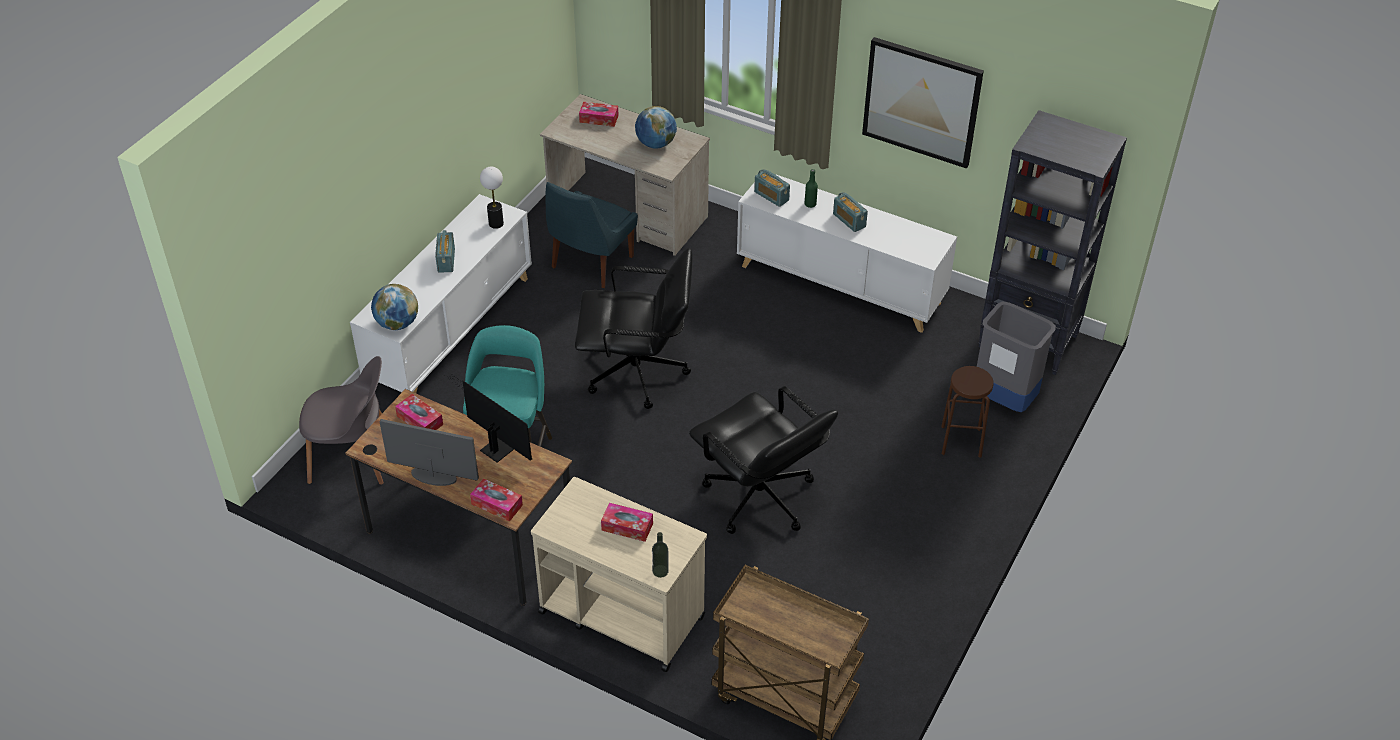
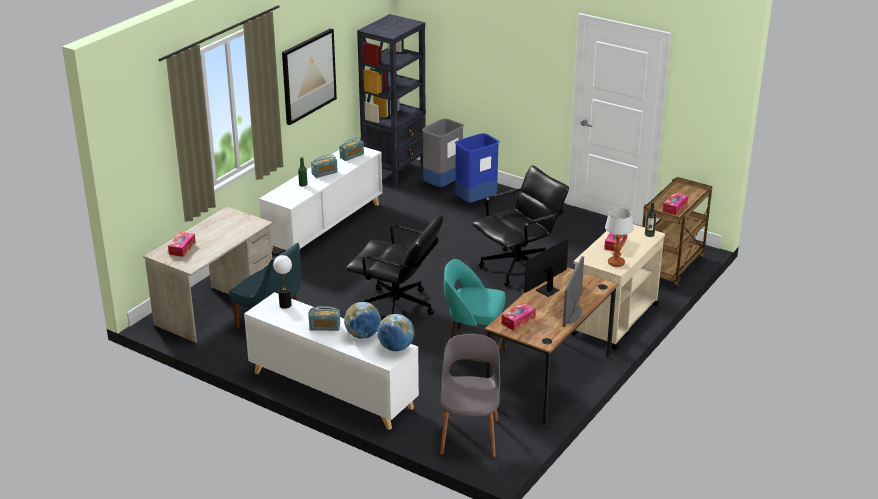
camera: 85 degrees left, 15 degrees down
(497, 504) = (597, 290): tissue box -> tissue box (674, 207)
(567, 526) = (616, 263): none -> table lamp
(637, 373) = (397, 307): black office chair -> black office chair turned 105 degrees clockwise
(655, 144) = (225, 226): globe -> globe (363, 335)
(771, 196) = (289, 197): radio -> radio (352, 156)
(961, 441) = (475, 201): brown stool -> blue trash can

